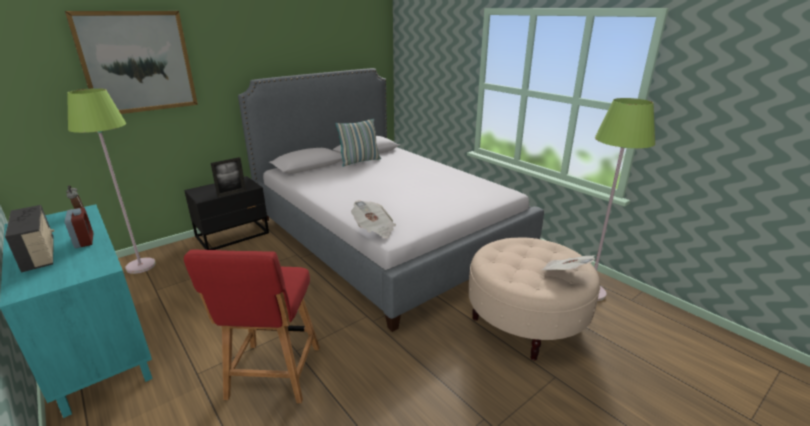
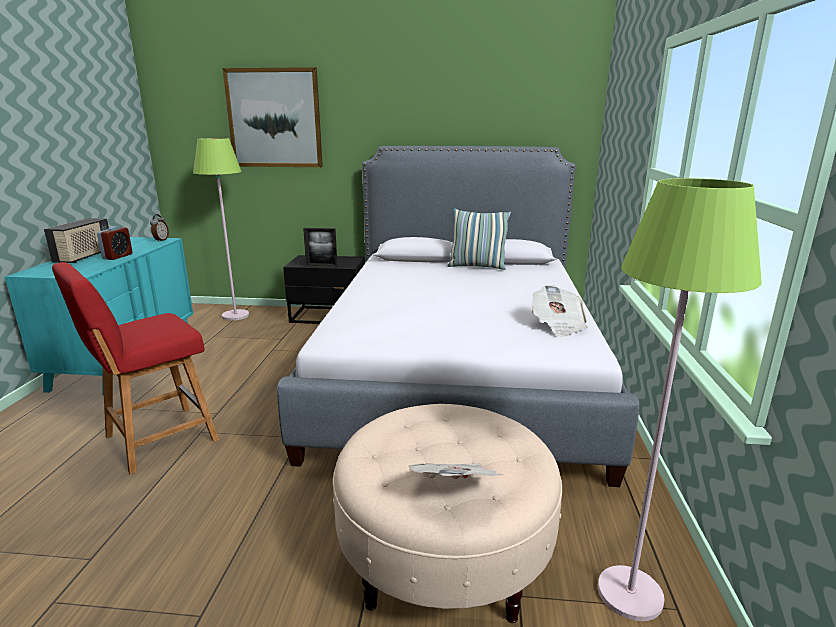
camera: 45 degrees right, 5 degrees down
(374, 229) = (329, 328): newspaper -> newspaper (557, 325)

